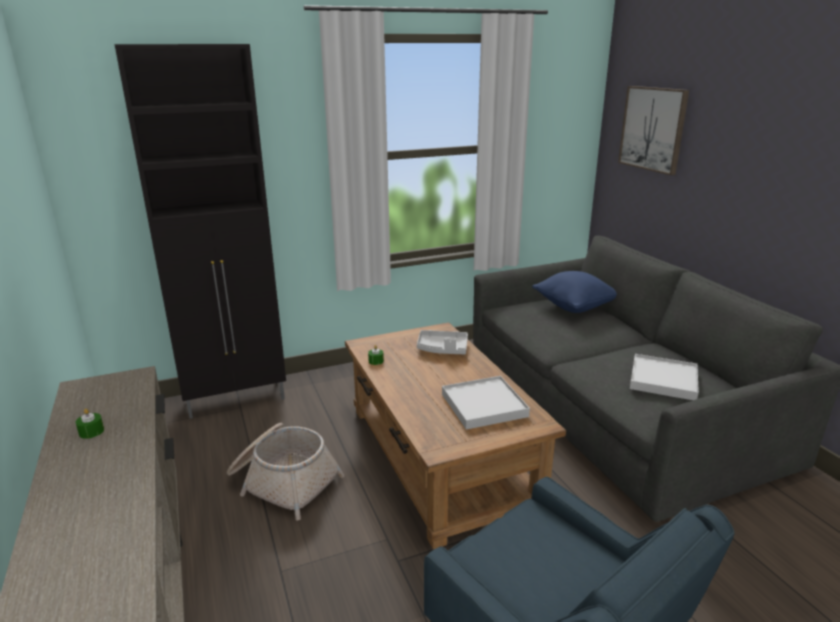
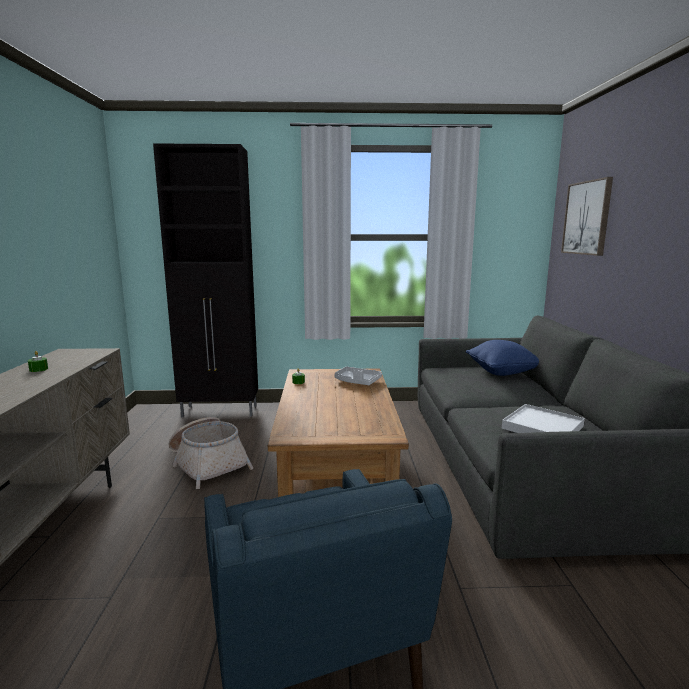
camera: 20 degrees right, 10 degrees down
(484, 405) = (353, 417): white tray -> none

